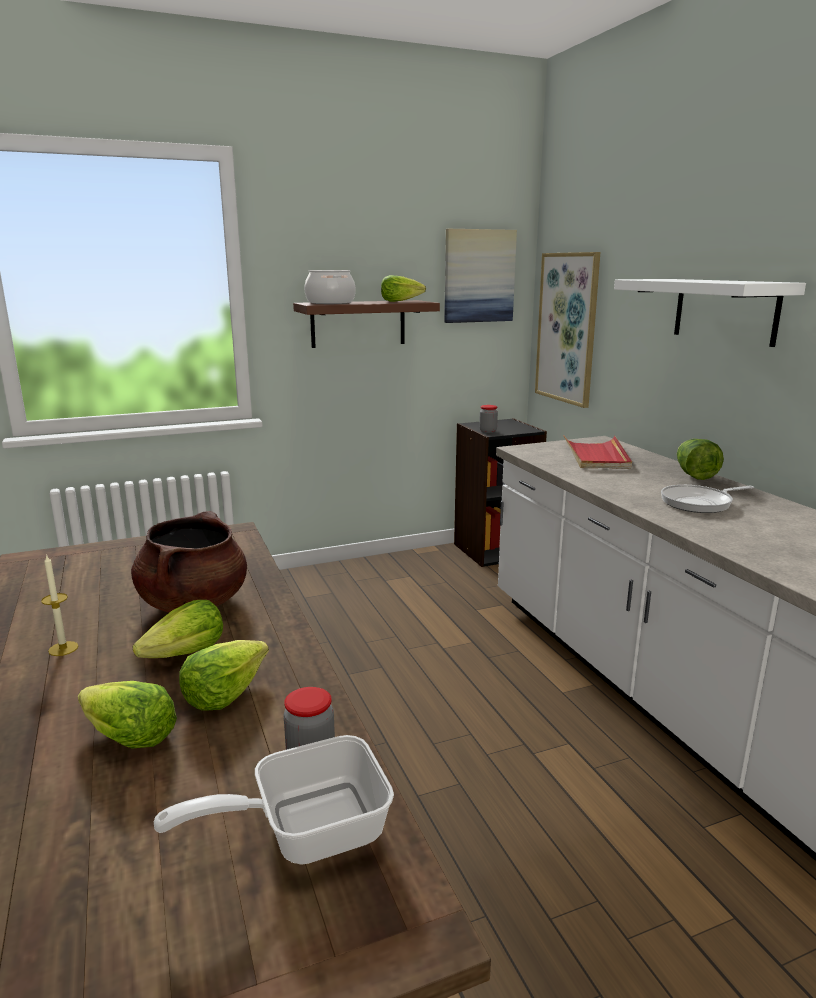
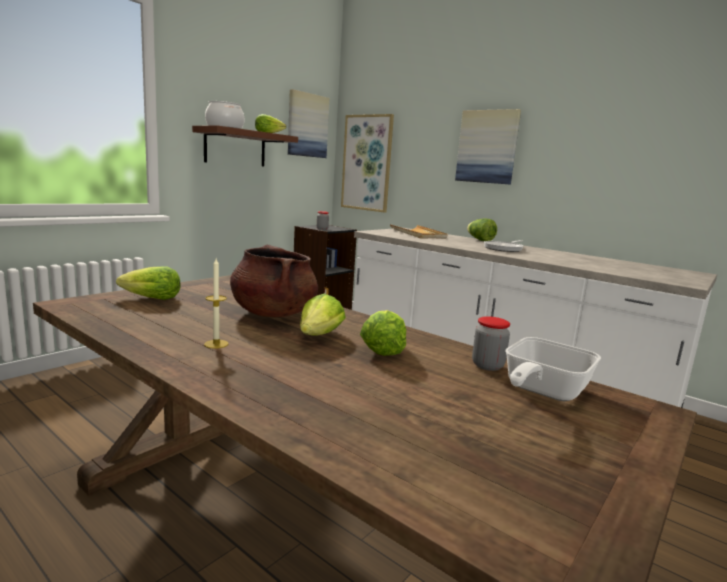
camera: 30 degrees left, 5 degrees down
(128, 737) = (361, 375): lettuce -> lettuce (151, 299)
(596, 456) = (418, 234): red tray -> beige tray
(725, 310) = (487, 147): white shelf -> picture

